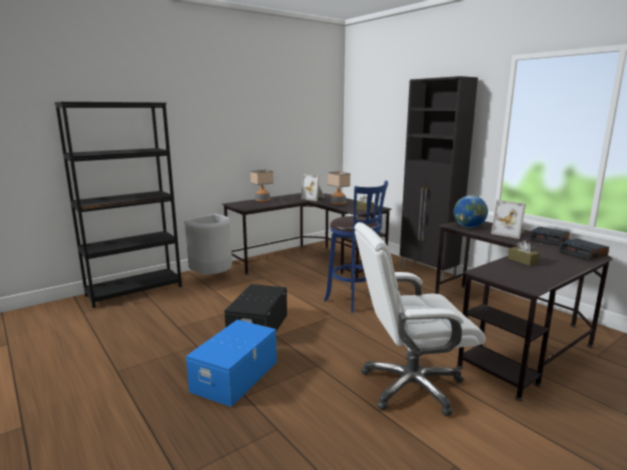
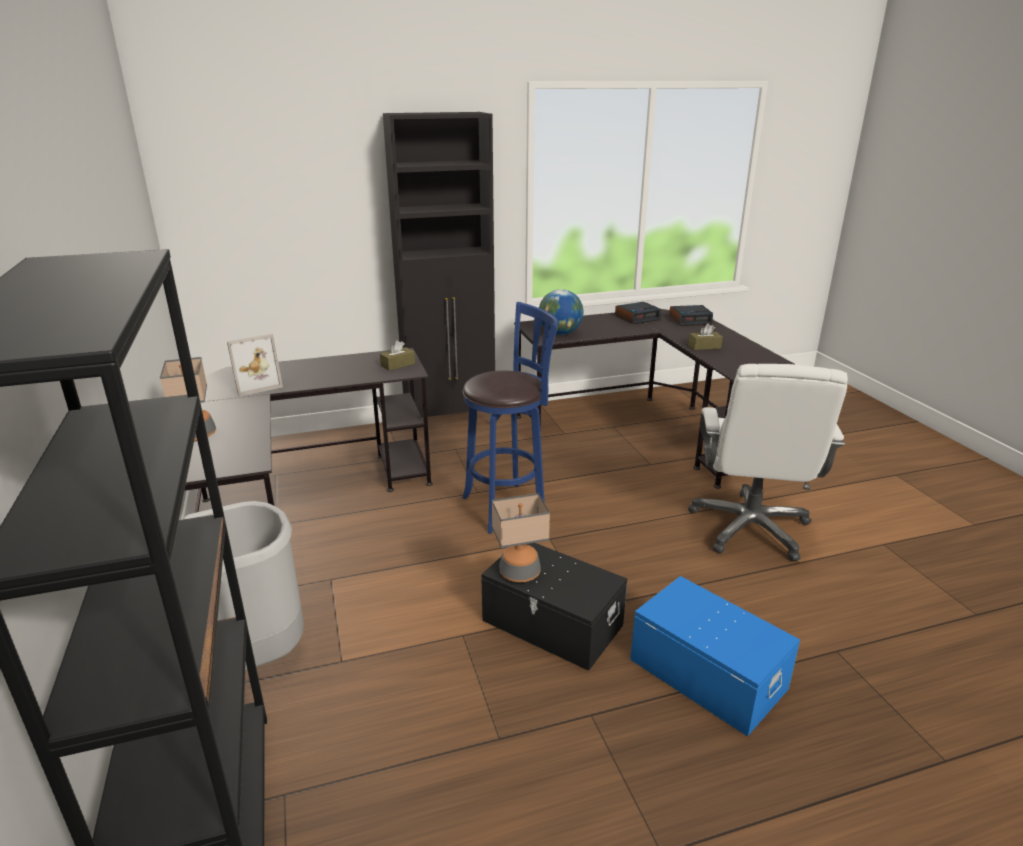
camera: 70 degrees left, 10 degrees up
(338, 203) = (328, 374): table lamp -> table lamp (519, 572)
(509, 233) = (601, 324): picture frame -> none

